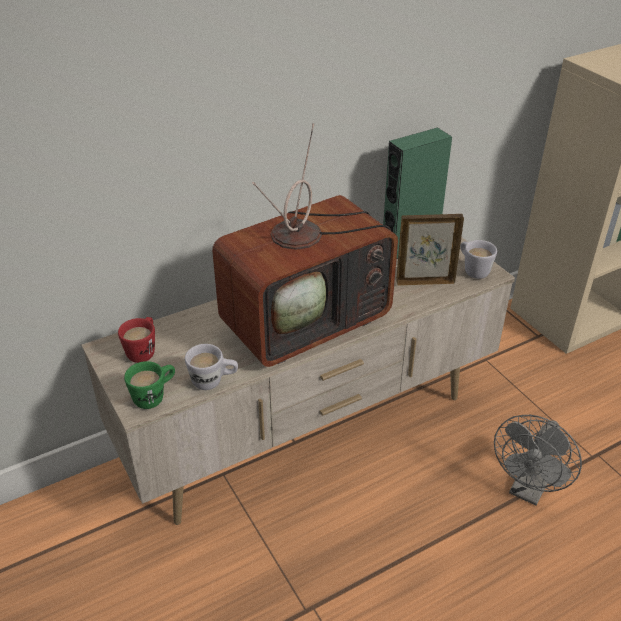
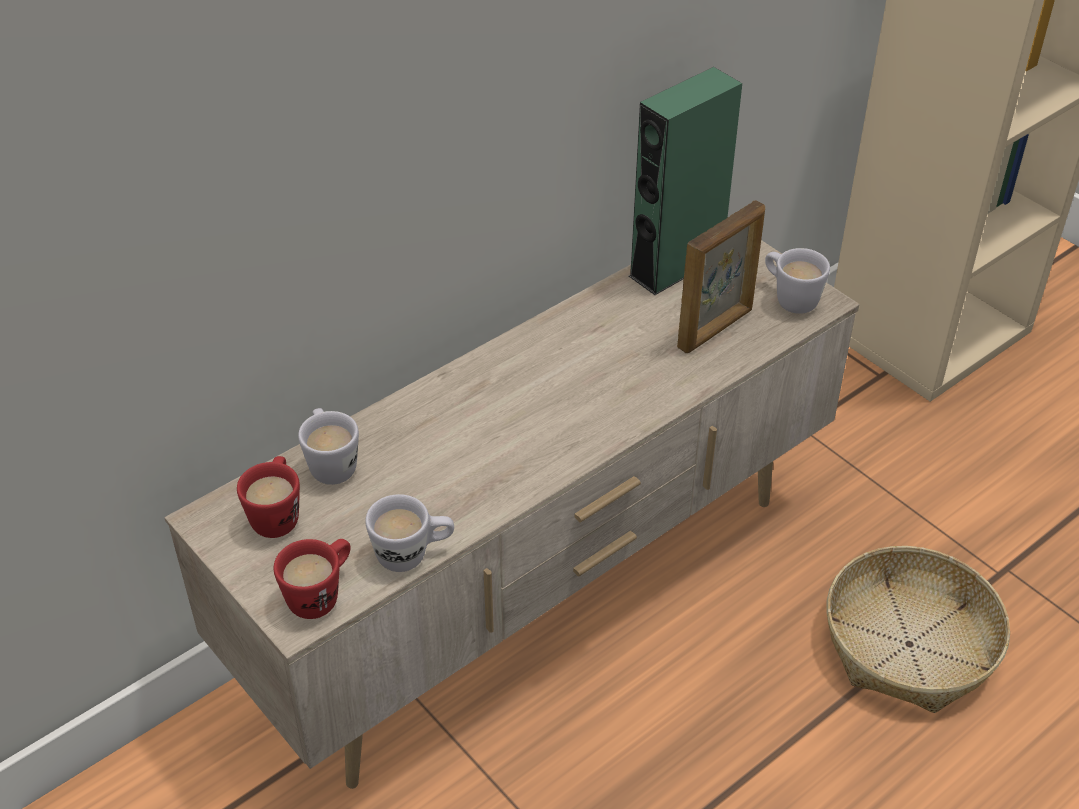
camera: 10 degrees left, 5 degrees up
(154, 396) = (321, 594): green mug -> red mug
(182, 327) = (330, 463): none -> white mug
(307, 319) = (539, 421): television -> none
(424, 281) = (716, 329): picture frame -> picture frame turned 150 degrees clockwise
(528, 490) = (909, 644): grey fan -> basket

